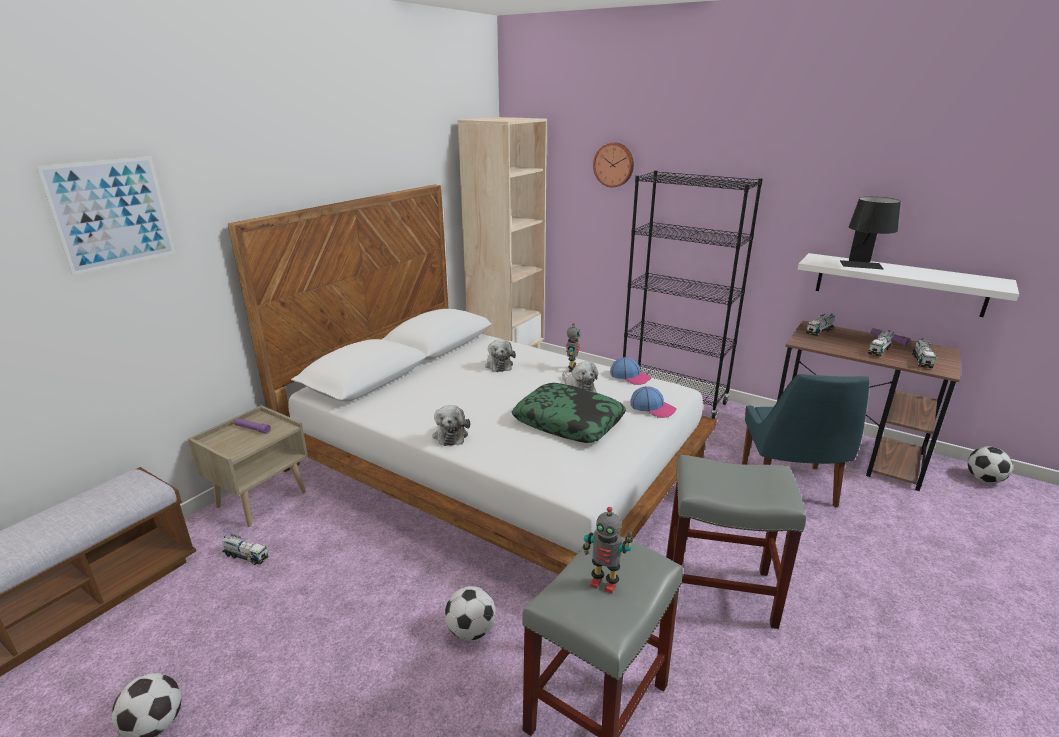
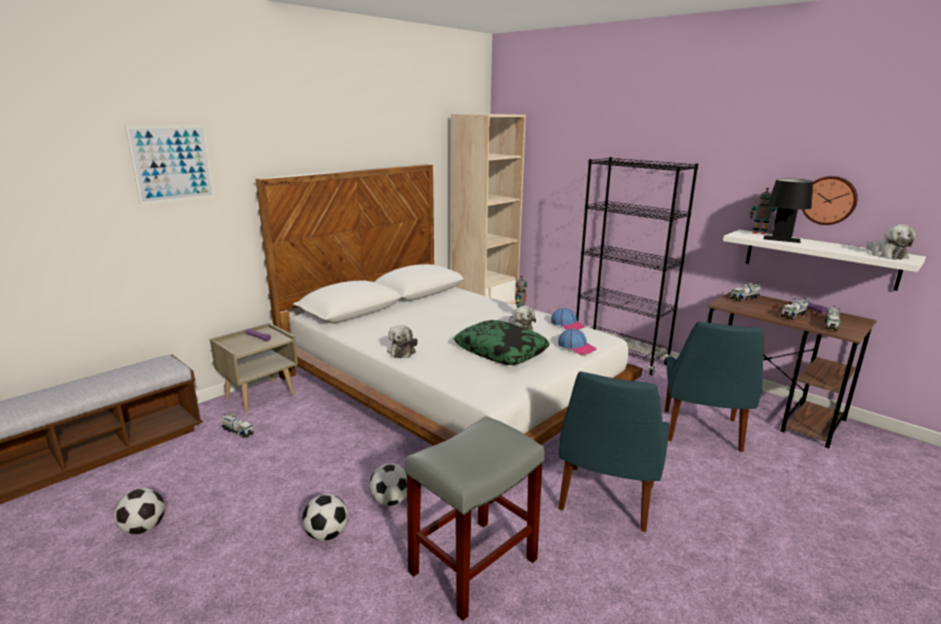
camera: 10 degrees right, 5 degrees down
(498, 365) = (460, 308): plush toy -> plush toy (886, 255)
(604, 583) = (473, 448): toy robot -> toy robot (759, 233)
(614, 164) = (578, 152): wall clock -> wall clock (829, 200)
(717, 591) = (605, 500): grey stool -> blue chair
(983, 479) = (899, 446): football -> football (326, 534)

